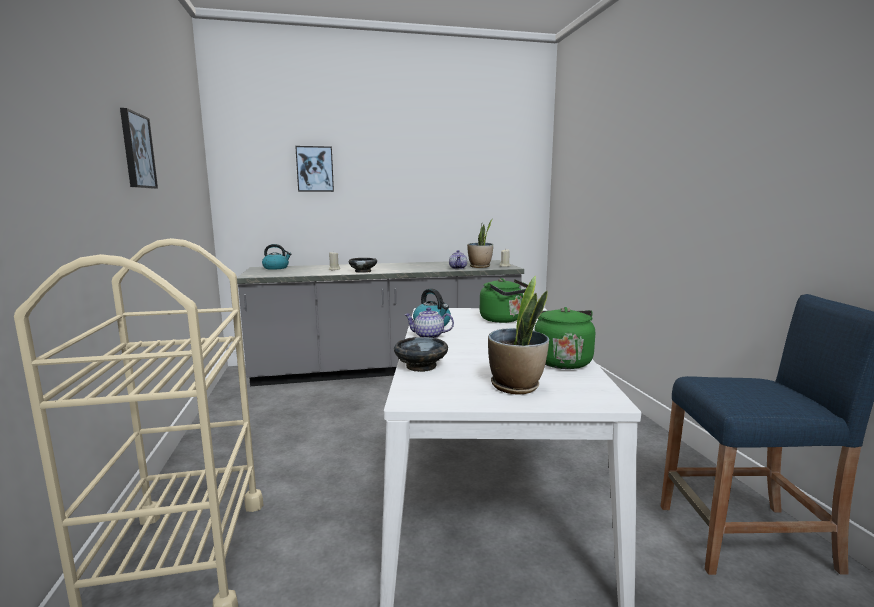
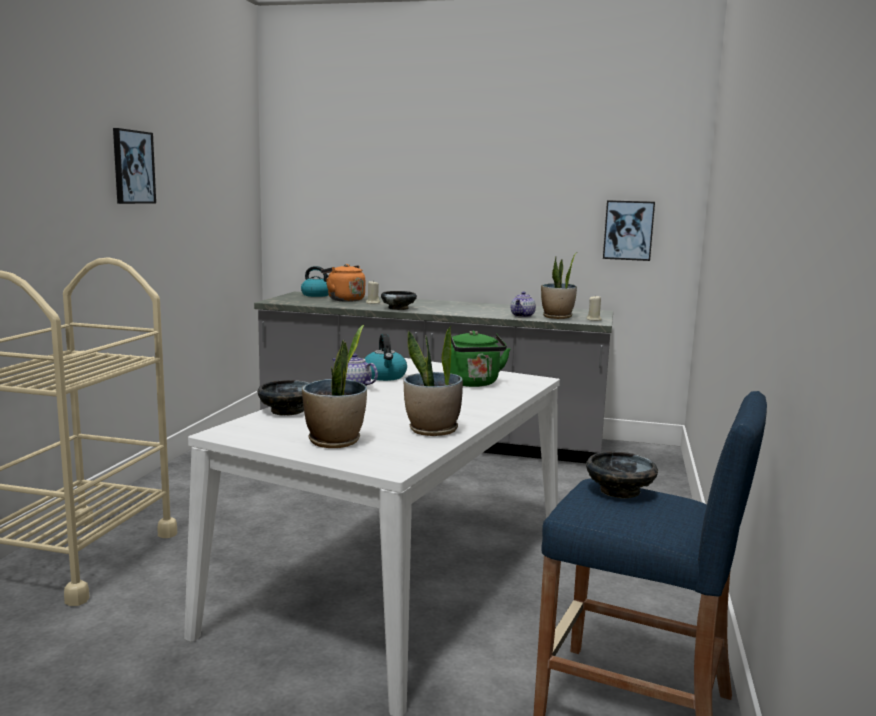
camera: 25 degrees right, 0 degrees up
(306, 269) = (344, 299): none -> orange kettle
(315, 169) = (374, 176): picture -> picture (628, 230)
(560, 361) = (432, 430): green kettle -> potted plant
(727, 382) = (618, 491): none -> black bowl

